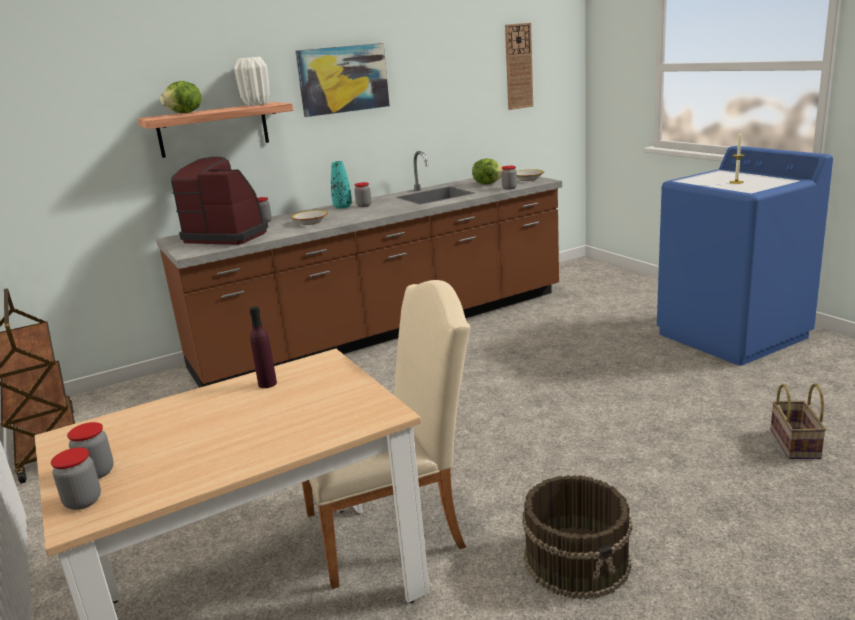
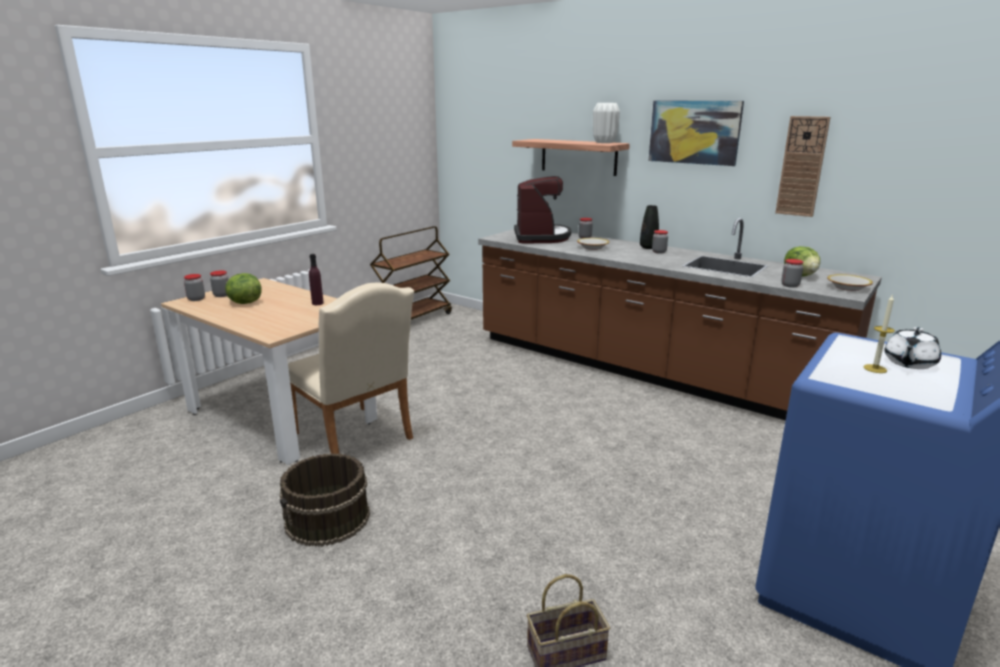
camera: 65 degrees right, 0 degrees up
(185, 113) = (553, 140): lettuce -> lettuce (244, 303)
(342, 207) = (648, 247): turquoise vase -> black vase
(518, 66) = (943, 148): wall clock -> wall clock (802, 166)
(728, 177) = (909, 363): none -> white teapot

